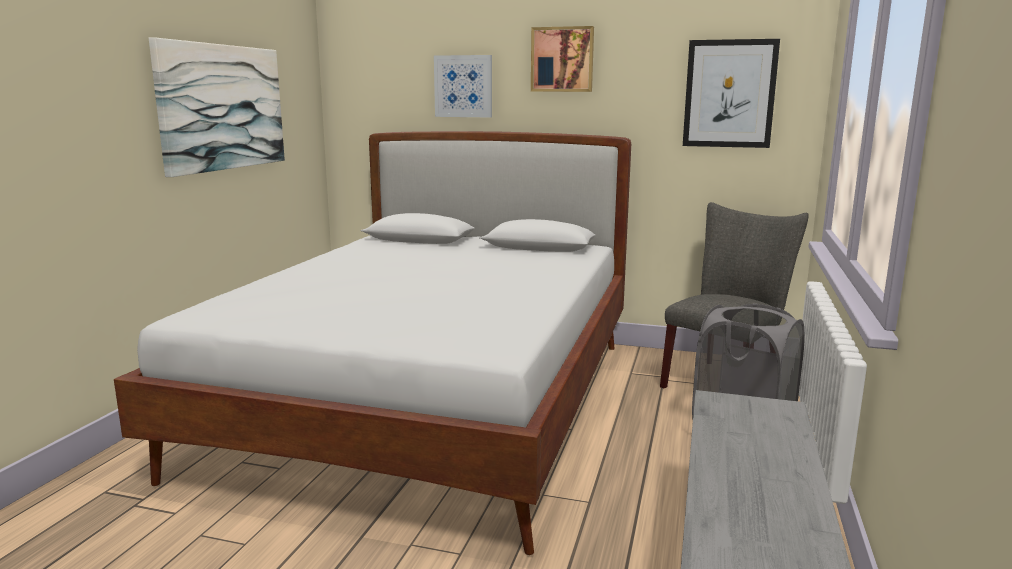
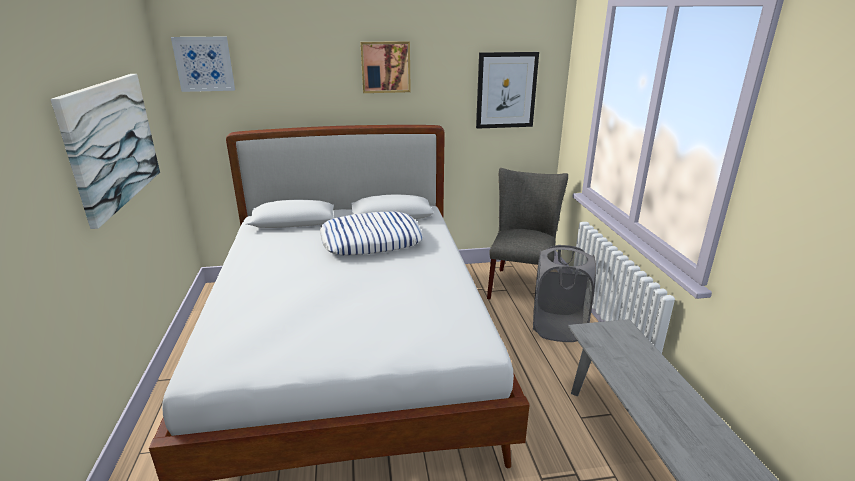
camera: 25 degrees left, 10 degrees up
(463, 86) = (304, 89): picture -> picture (204, 64)
(486, 261) = (371, 240): none -> pillow

